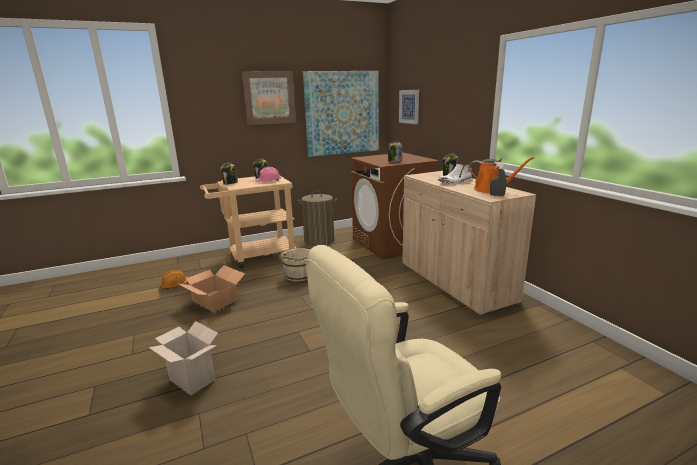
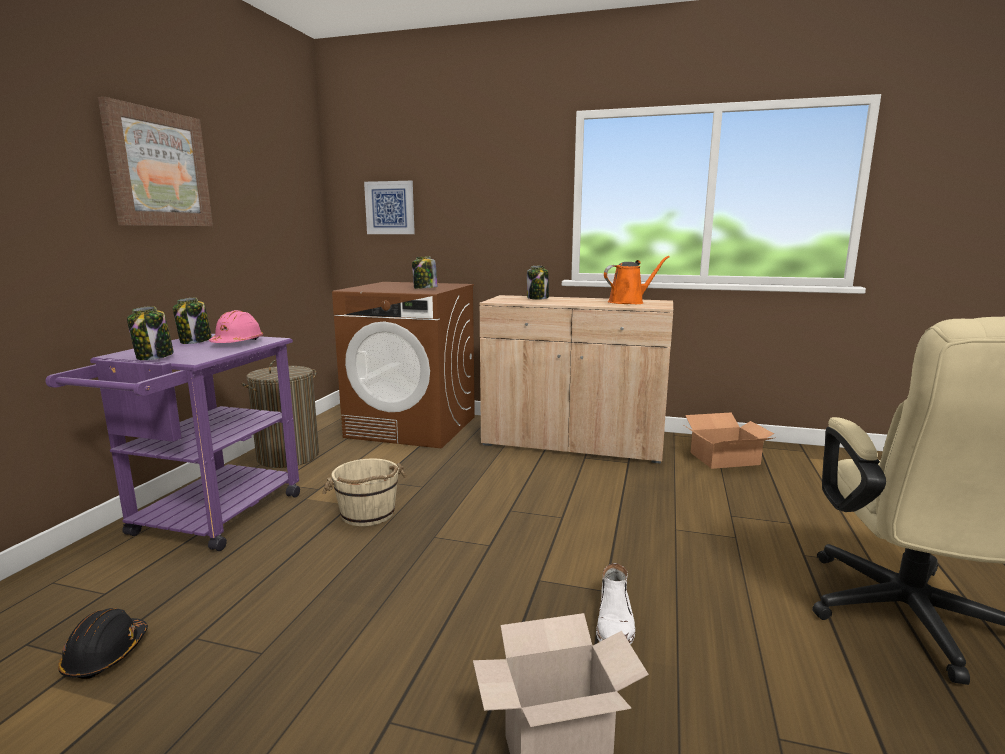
camera: 50 degrees left, 5 degrees down
(175, 285) = (106, 655): orange hard hat -> black hard hat
(215, 300) = (289, 622): cardboard box -> cardboard box (723, 458)
(255, 256) = (208, 520): beige cart -> purple cart
(342, 113) = (275, 215): picture -> none
(455, 182) = (566, 301): white boot -> white boot (615, 623)
(497, 195) = (654, 304): grey spray bottle -> none

